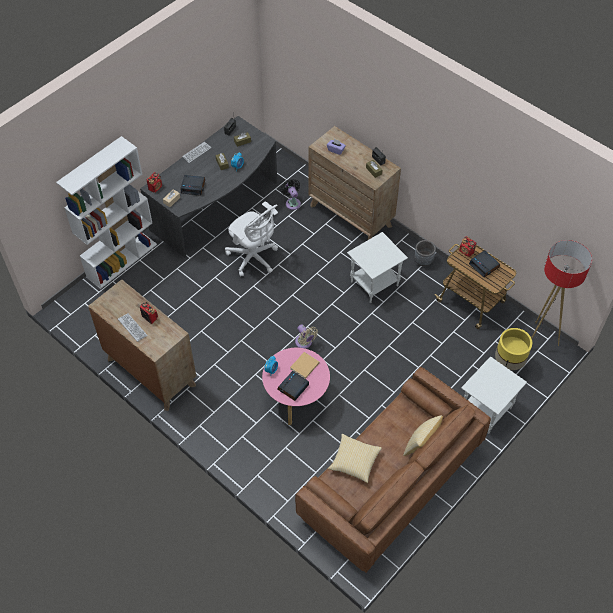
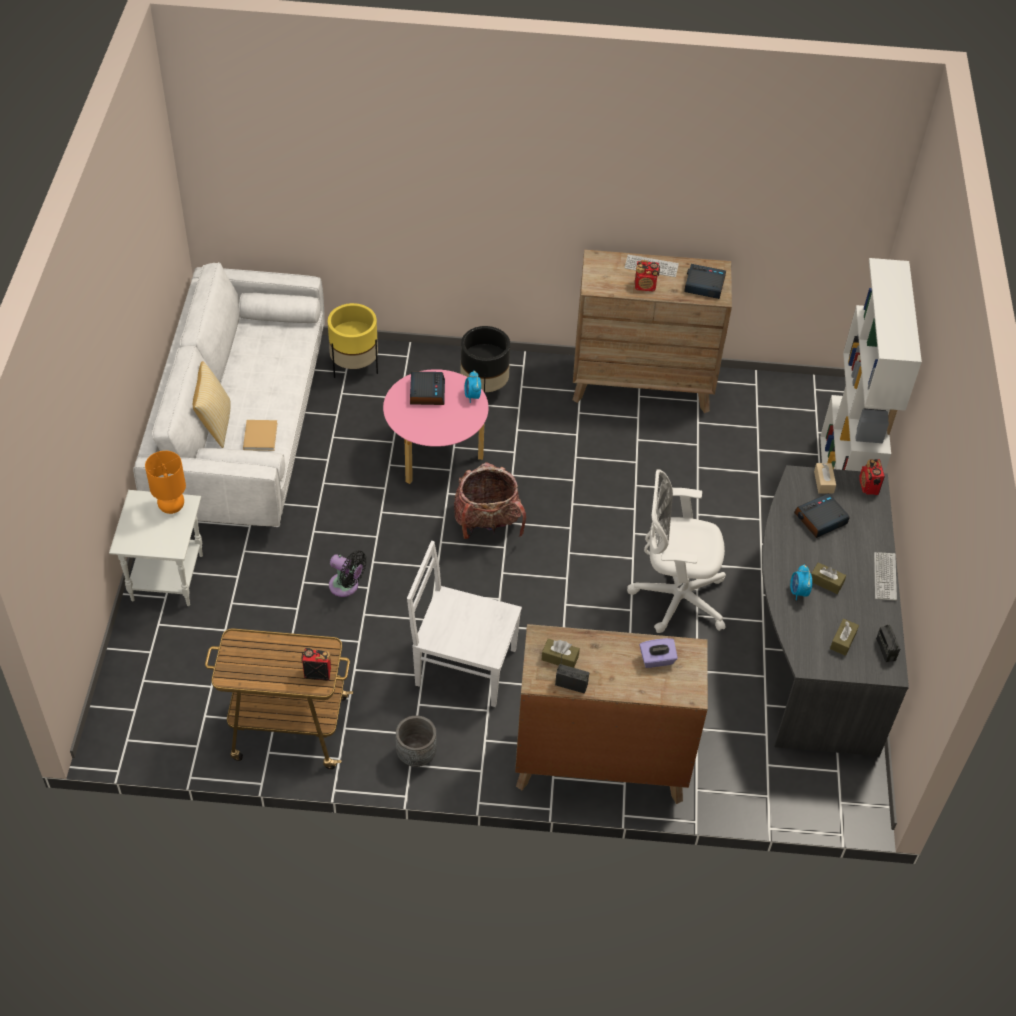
camera: 140 degrees right, 5 degrees down
(235, 423) = (484, 389): none -> black planter
(292, 202) = (714, 726): black fan -> black fan (346, 586)
(304, 343) = (487, 523): beige fan -> backpack
(304, 366) = (435, 422): beige book -> beige book (260, 435)
(354, 462) = (285, 365): pillow -> none
(374, 284) = (463, 666): white side table -> white chair
(390, 481) = (242, 430): brown sofa -> white sofa
(480, 389) = (171, 507): none -> orange table lamp
(484, 266) = (272, 666): alarm clock -> alarm clock (703, 285)
(508, 363) = (170, 662): yellow planter -> yellow planter (354, 366)
(539, 339) = (141, 731): floor lamp -> none

